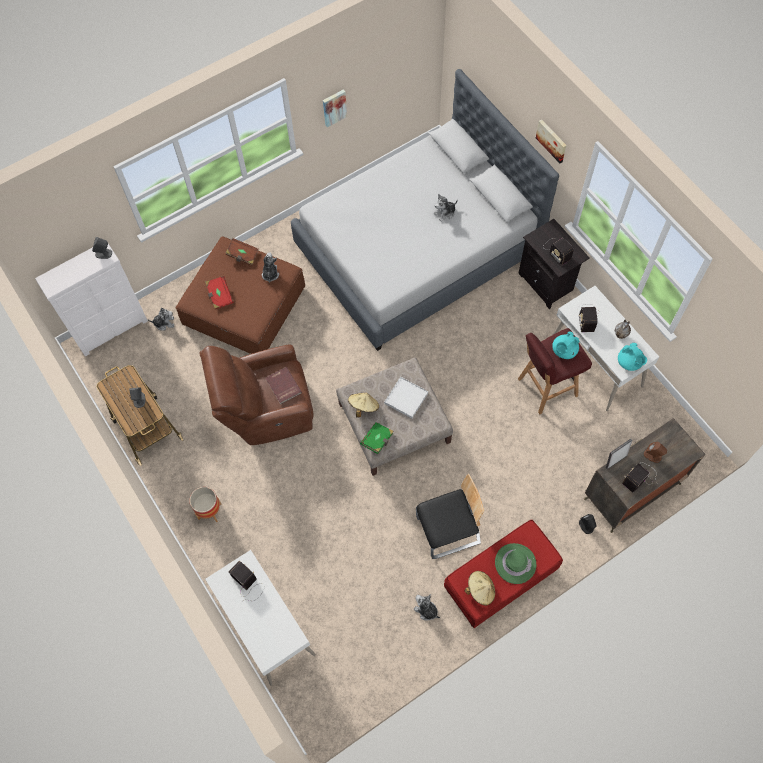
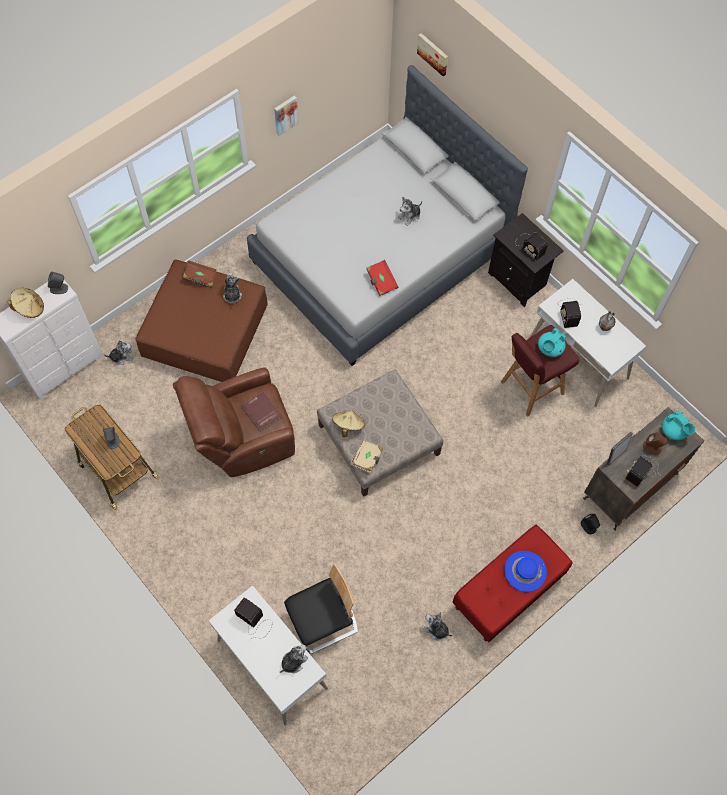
camera: 10 degrees left, 0 degrees up
(209, 511) = (196, 551): planter -> none
(219, 296) = (181, 323): red book -> red book (381, 282)
(279, 626) = (293, 661): none -> plush toy
(377, 440) = (367, 459): green book -> beige book
(406, 398) = (391, 412): white tray -> none
(448, 531) = (449, 545): chair -> chair (323, 622)
(480, 590) = (493, 602): beige hat -> beige hat (29, 308)
(515, 563) = (525, 571): green hat -> blue hat
(552, 140) = (518, 133): picture -> picture (433, 53)
(629, 362) = (617, 355): turquoise teapot -> turquoise teapot (674, 431)

